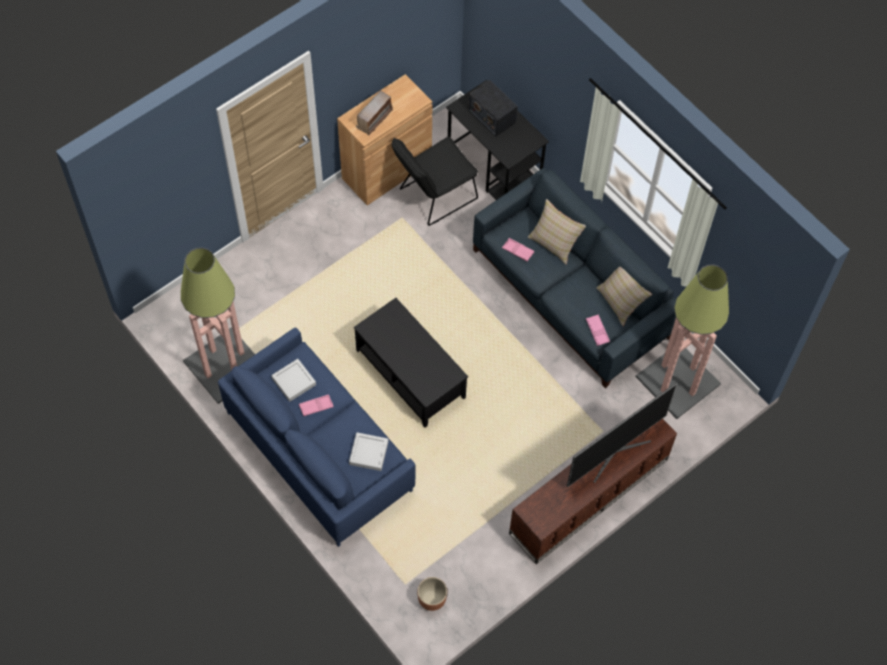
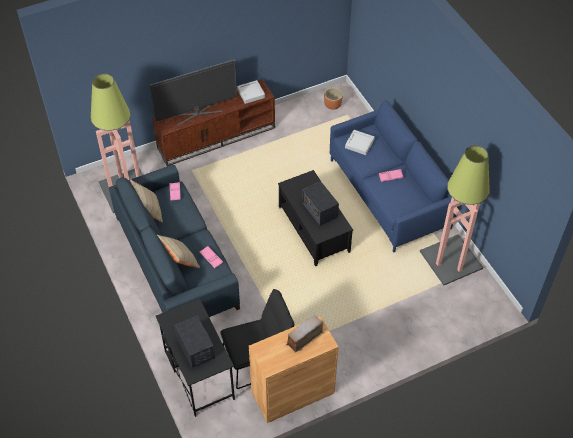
camera: 165 degrees left, 10 degrees down
(294, 381) = (404, 194): grey tray -> grey tray (251, 93)
(402, 346) = (319, 210): none -> radio

